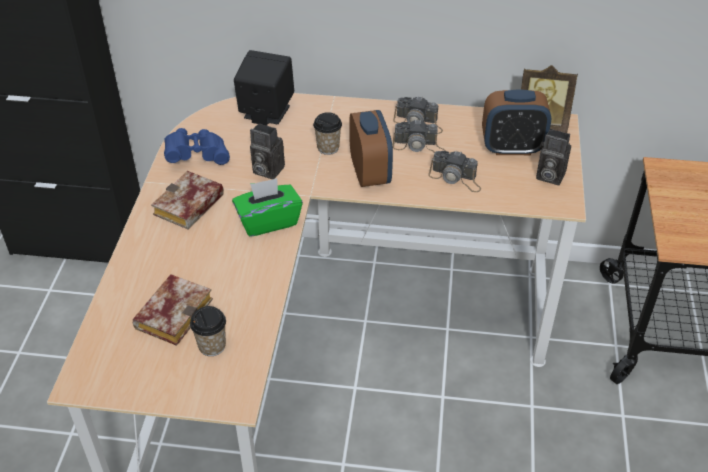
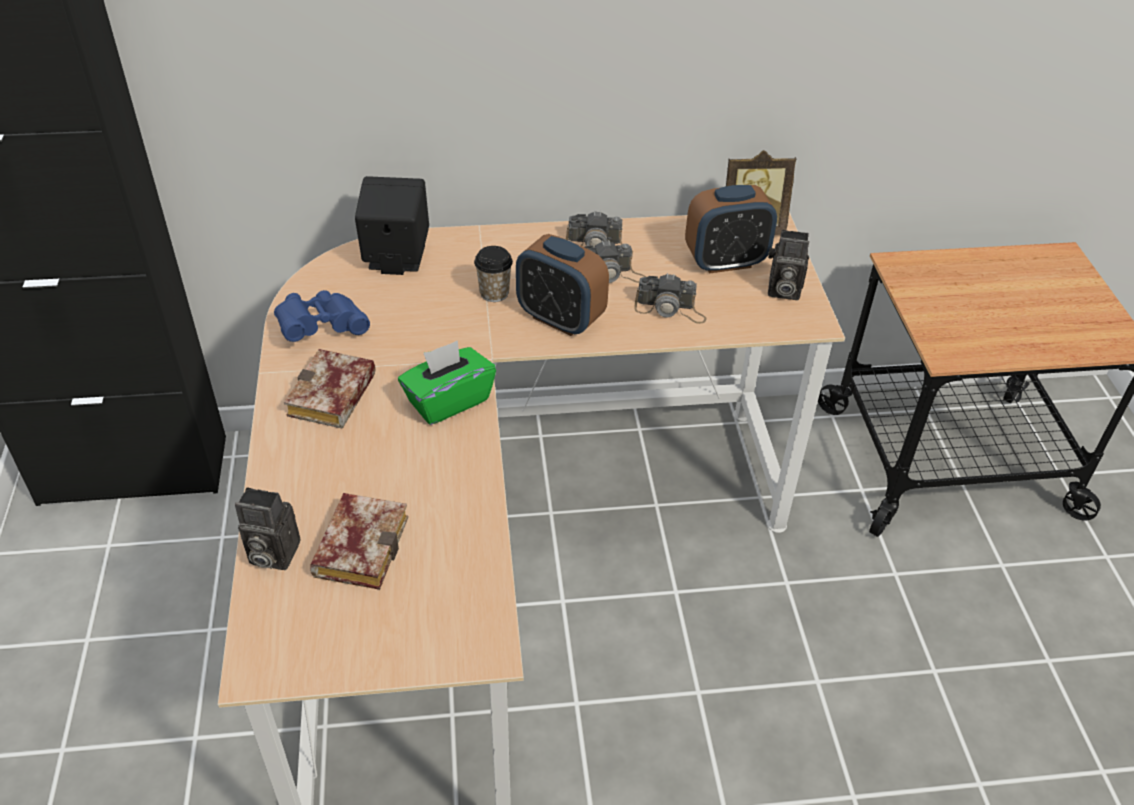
camera: 15 degrees left, 0 degrees up
(212, 346) = (428, 581): cup -> none
(266, 170) = (422, 333): camera -> camera (271, 554)
(370, 173) = (560, 319): alarm clock -> alarm clock turned 150 degrees clockwise

